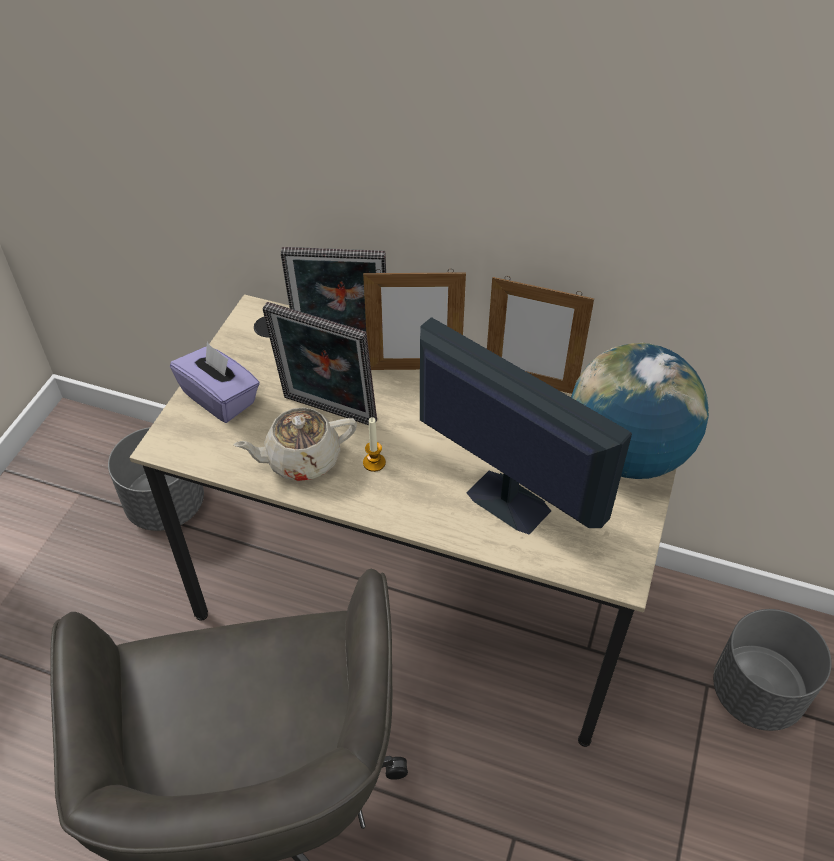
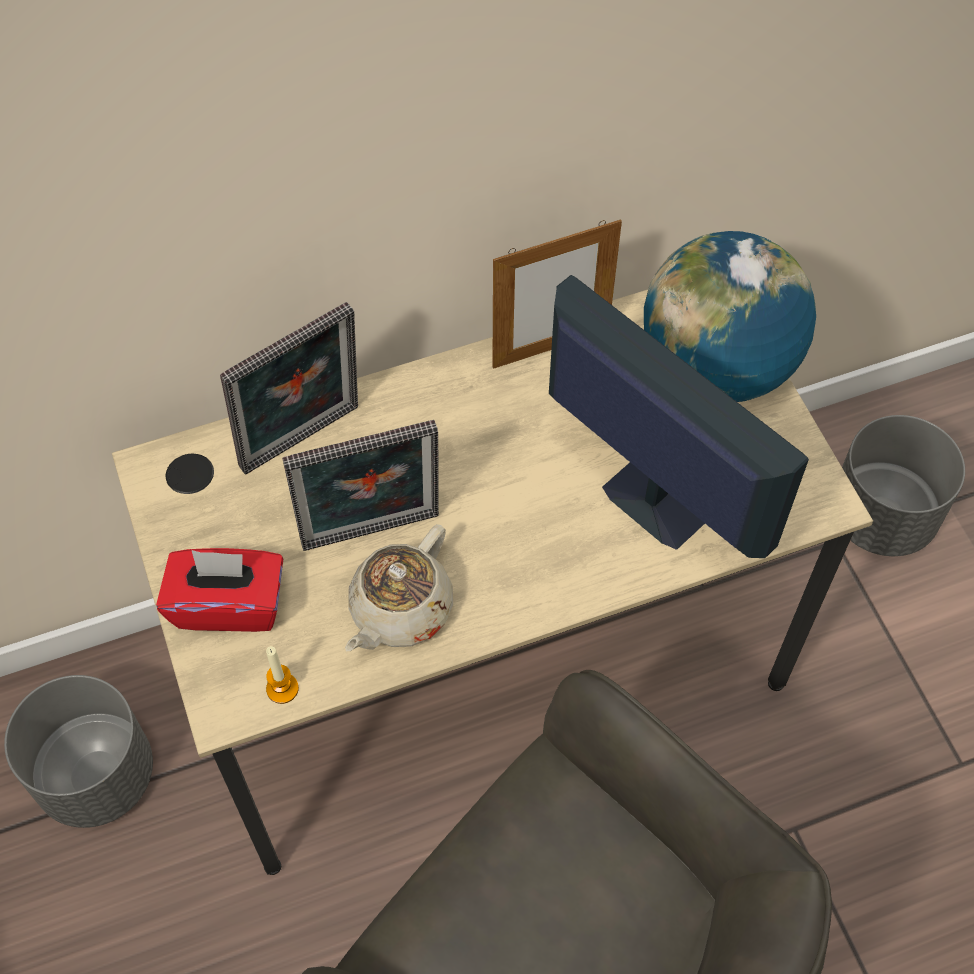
camera: 40 degrees left, 10 degrees up
(220, 398) = (229, 604): purple tissue box -> red tissue box
(374, 462) = (481, 557): candle -> candle (282, 688)
(414, 368) = (413, 414): picture frame -> none
(506, 500) = (652, 501): monitor -> monitor turned 45 degrees clockwise

